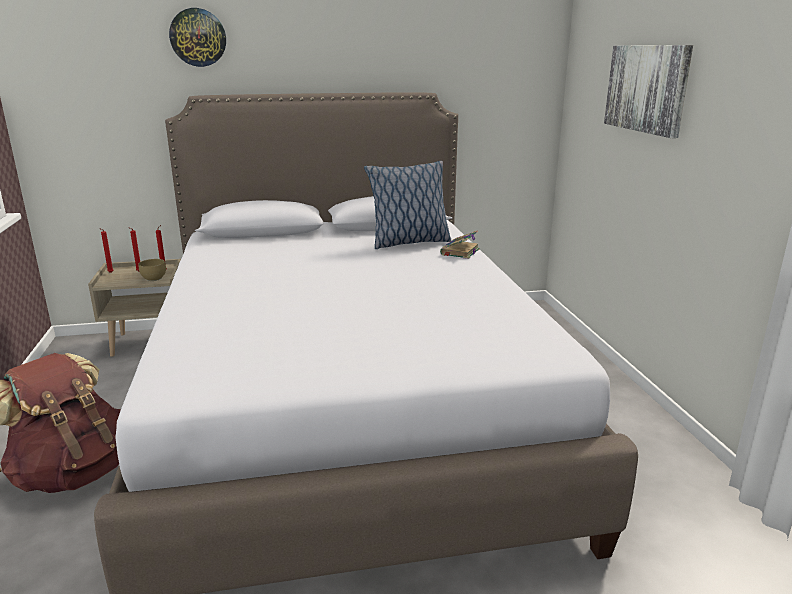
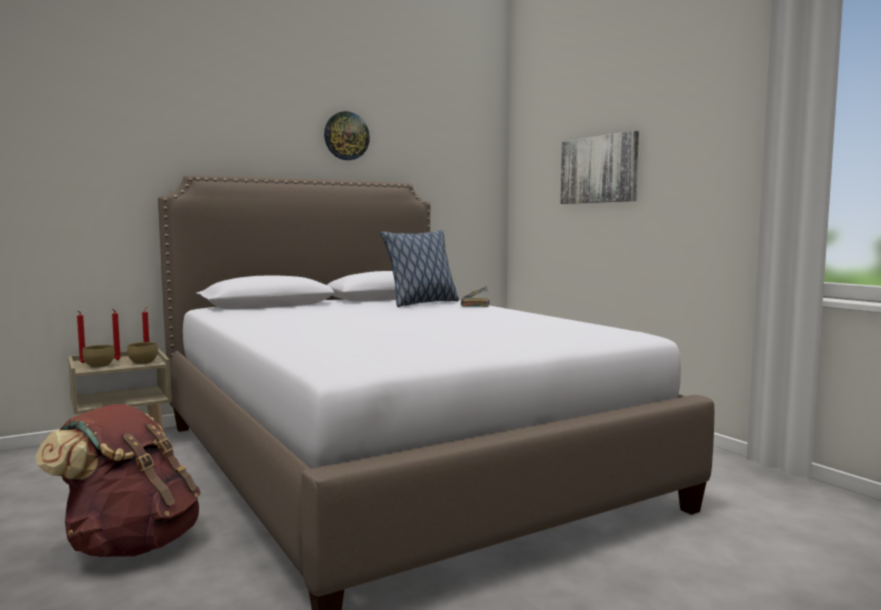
camera: 20 degrees left, 15 degrees down
(118, 279) = (99, 366): none -> brown bowl
(198, 37) = (193, 122): wall clock -> wall clock (346, 136)

